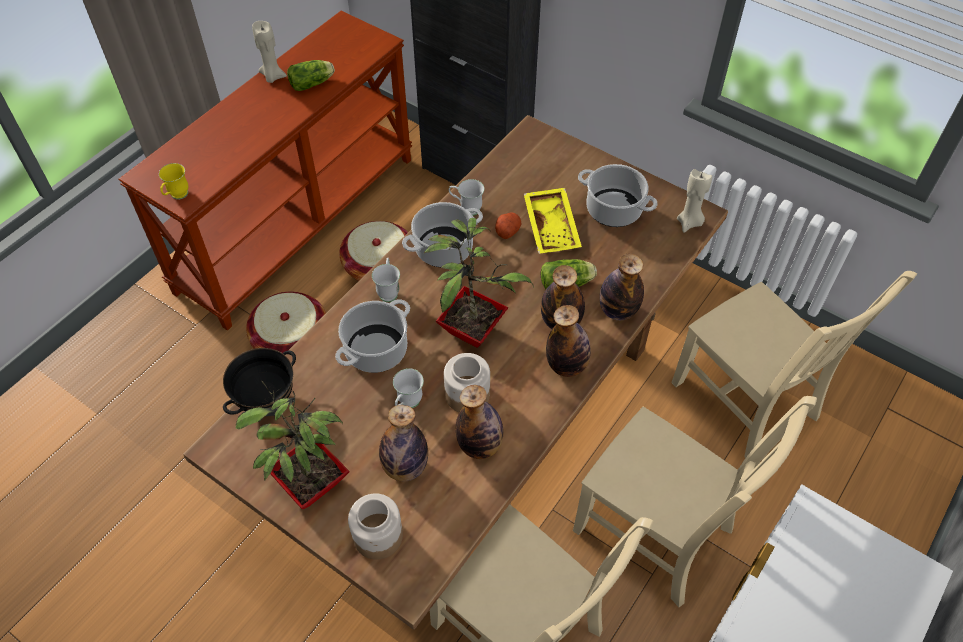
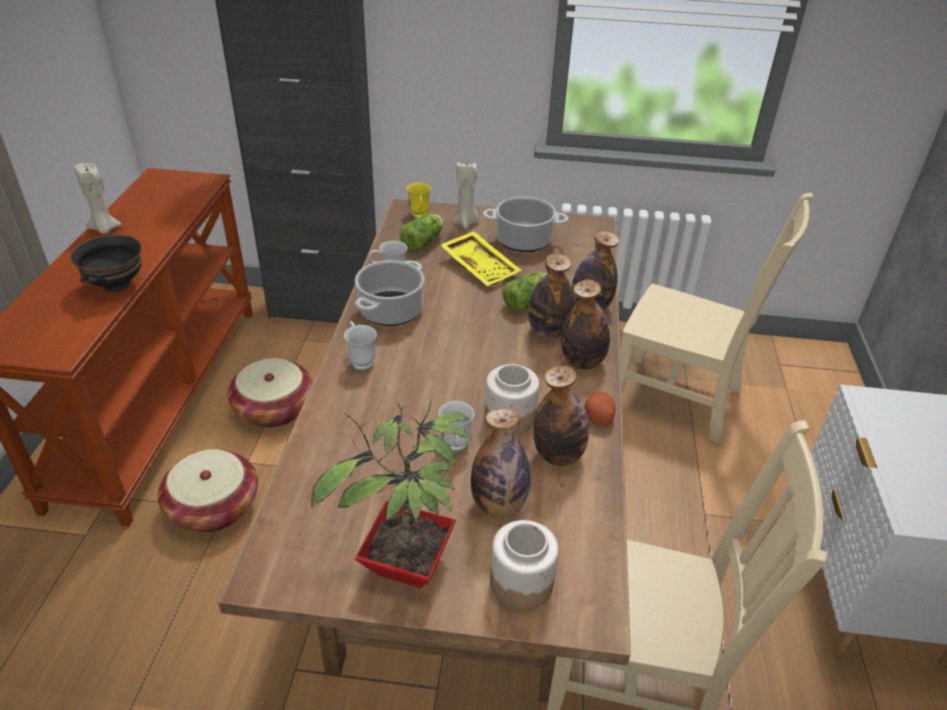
camera: 30 degrees left, 15 degrees down
(177, 196) = (48, 353): yellow mug -> yellow mug (419, 216)
(266, 399) = (291, 503): black bowl -> black bowl (117, 285)
(313, 83) = (155, 224): lettuce -> lettuce (424, 242)
(376, 351) = (385, 414): cooking pot -> none
(474, 328) = (472, 362): potted plant -> none
(507, 230) = (441, 280): potato -> potato (598, 416)
(657, 533) = (690, 530): beige chair -> none
(689, 223) = (593, 233): beige candle -> beige candle (466, 223)

